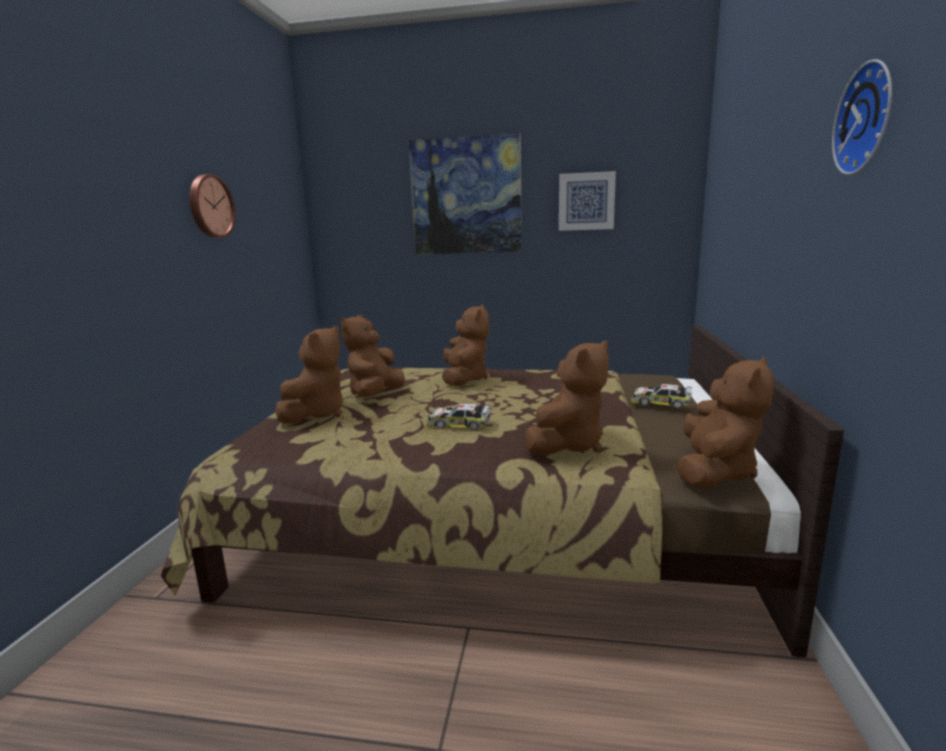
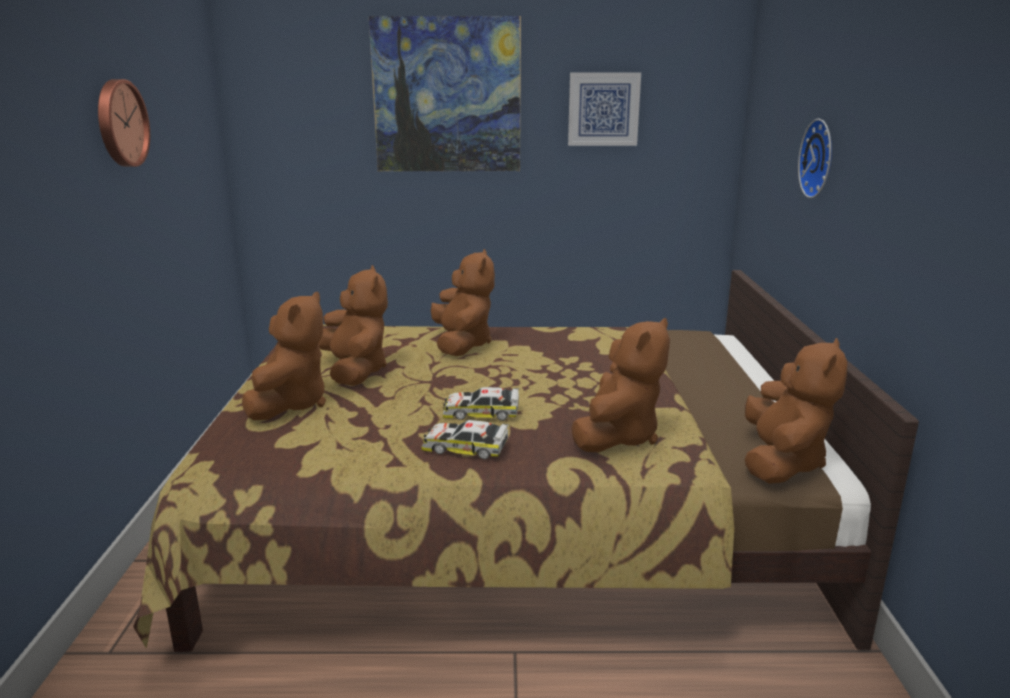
camera: 10 degrees left, 5 degrees up
(375, 395) = (355, 371): brown plush toy -> brown plush toy turned 150 degrees clockwise
(660, 403) = (706, 373): toy car -> toy car (465, 448)
(869, 118) = (955, 98): wall clock -> wall clock (820, 158)

